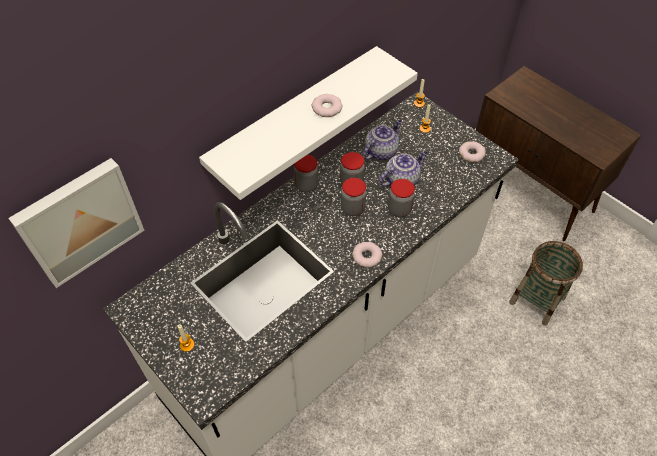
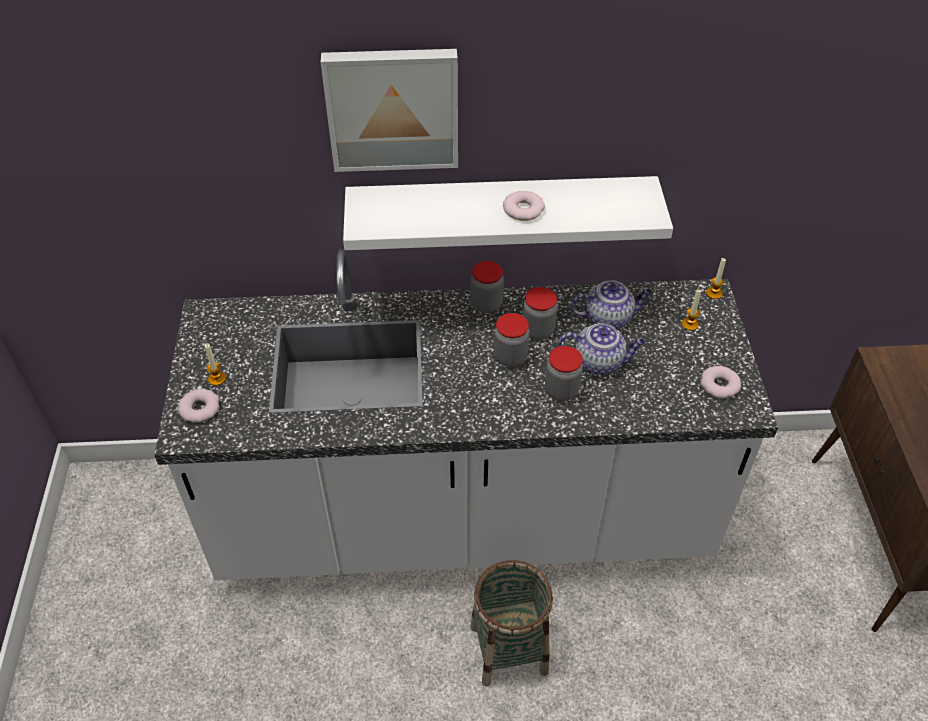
camera: 40 degrees right, 5 degrees down
(79, 220) = (179, 179): picture -> picture (392, 108)
(366, 256) = (472, 414): donut -> donut (200, 408)
(537, 300) = (757, 674): basket -> basket (509, 649)

